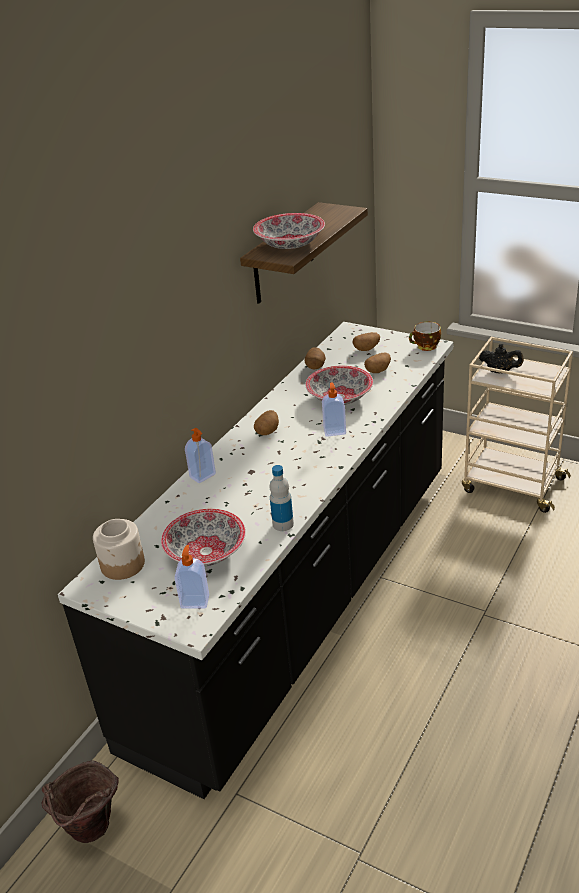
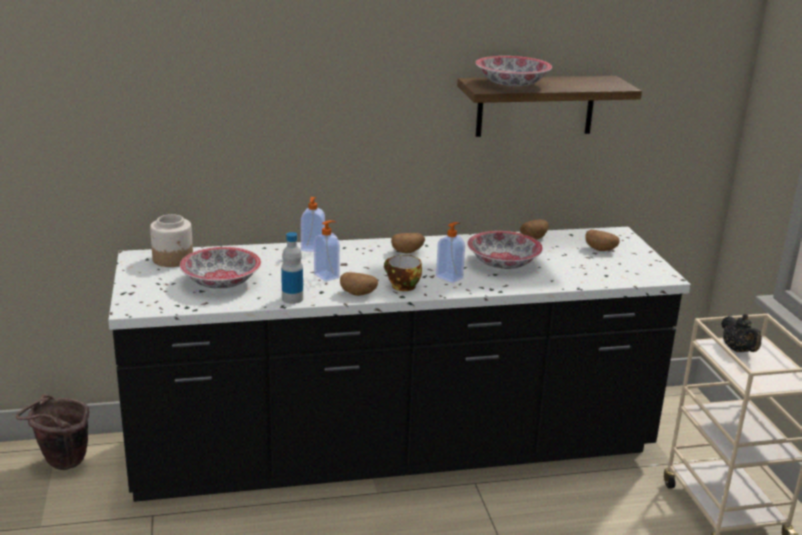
camera: 45 degrees right, 10 degrees down
(195, 601) = (161, 298): soap dispenser -> soap dispenser (327, 276)
(378, 370) = (574, 265): potato -> potato (358, 293)
(425, 347) = (654, 274): cup -> cup (401, 286)

